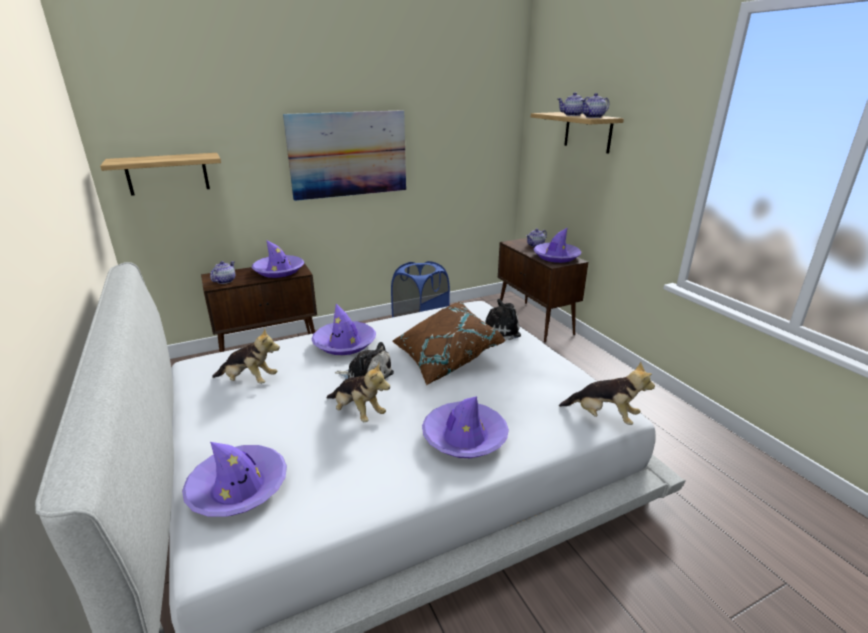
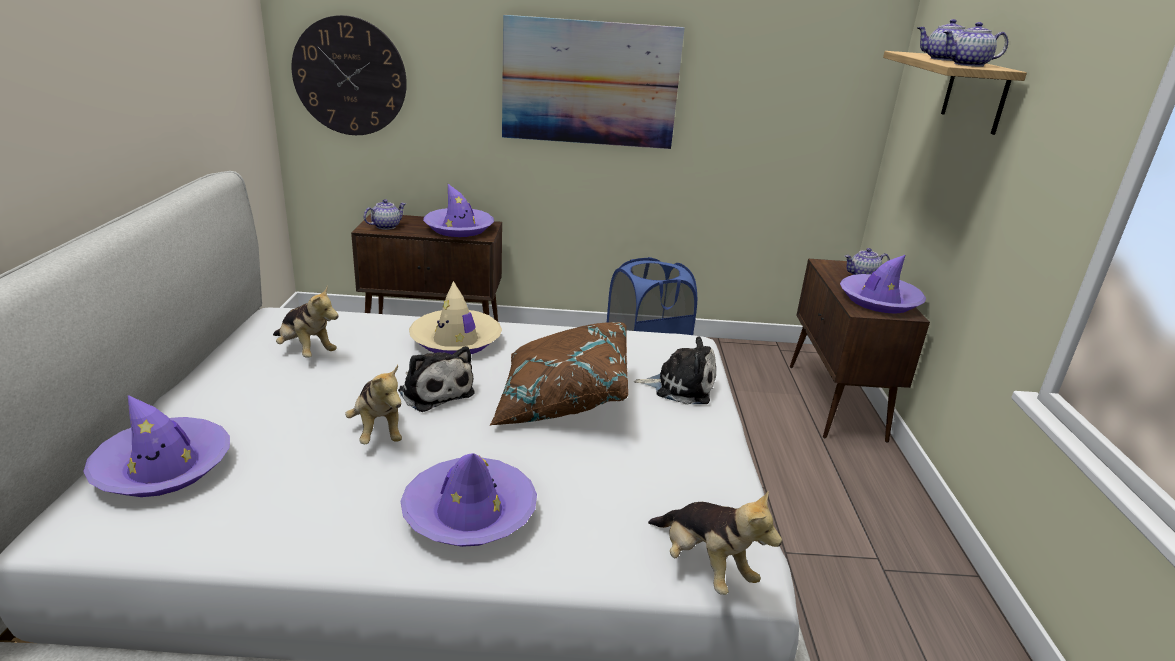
camera: 25 degrees right, 0 degrees up
(167, 174) = (349, 77): shelf -> wall clock
(345, 343) = (456, 341): purple hat -> beige hat

